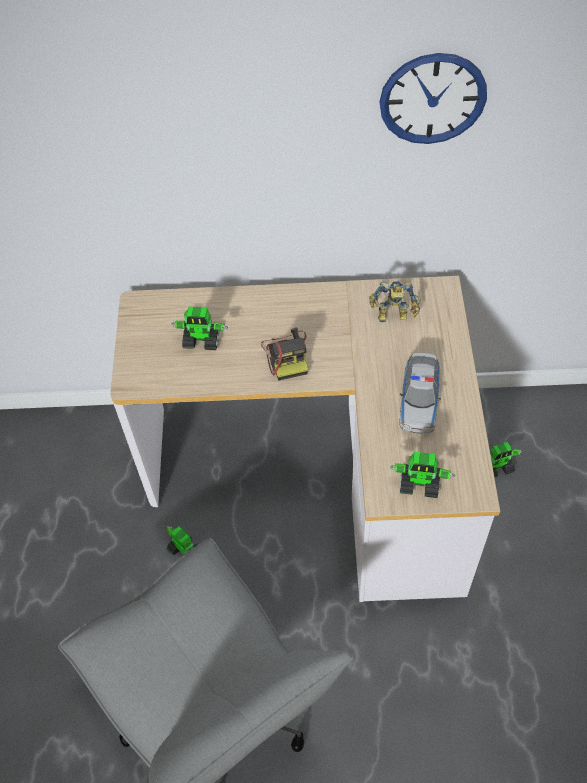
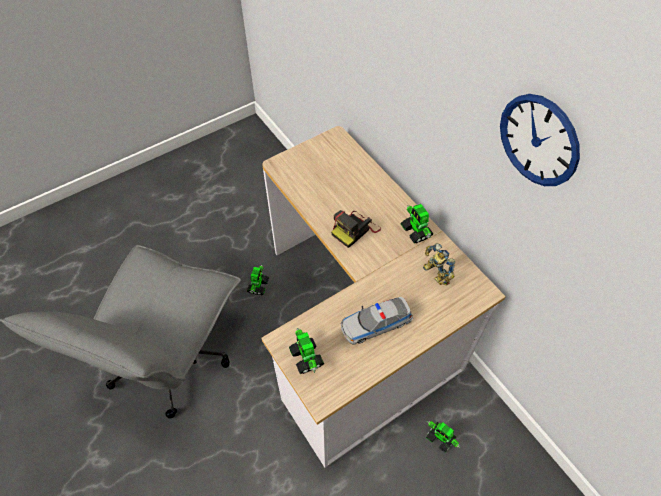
camera: 55 degrees right, 0 degrees up
(202, 340) = (333, 181): toy robot -> toy robot (416, 231)

